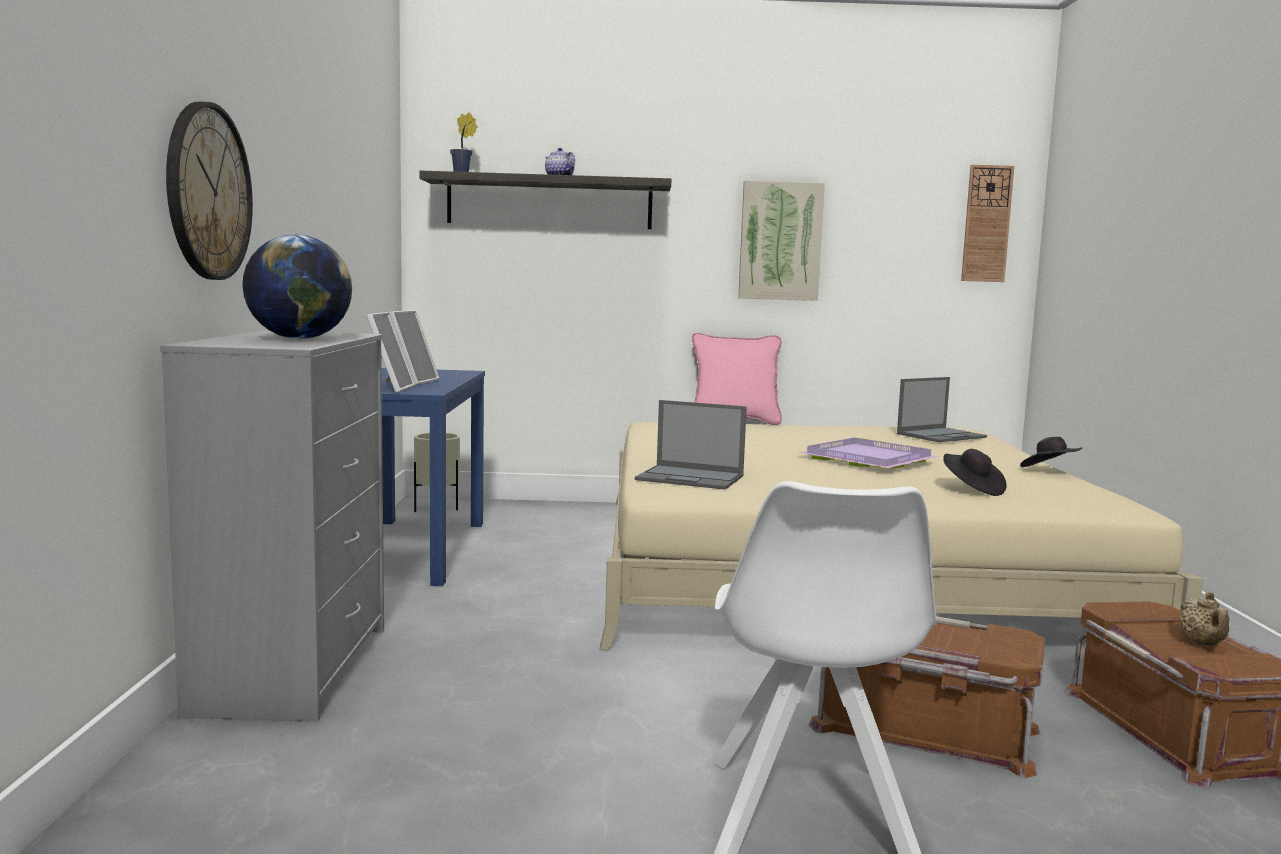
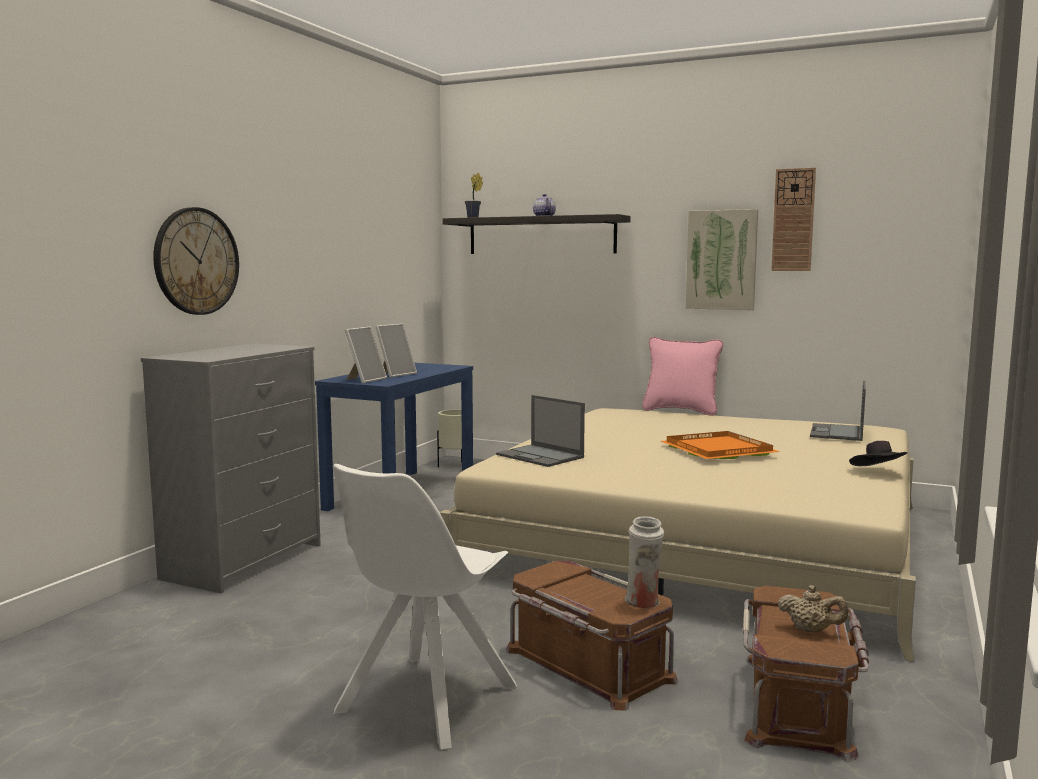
camera: 25 degrees right, 0 degrees up
(299, 339) = (238, 352): globe -> none
(865, 459) = (715, 450): purple tray -> orange tray
(941, 435) = (837, 433): laptop -> laptop turned 120 degrees clockwise
(972, 489) = (758, 482): black hat -> none
(986, 224) = (915, 238): wall clock -> wall clock (793, 220)
(1016, 639) = (643, 603): none -> white vase
(1203, 643) = (811, 630): beige teapot -> beige teapot turned 90 degrees counterclockwise

